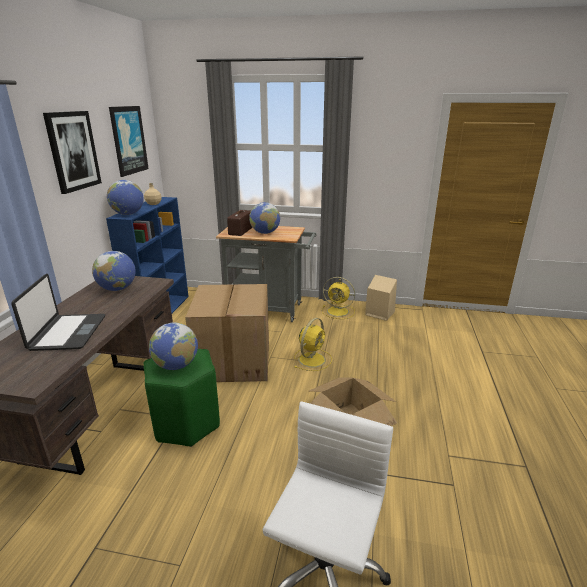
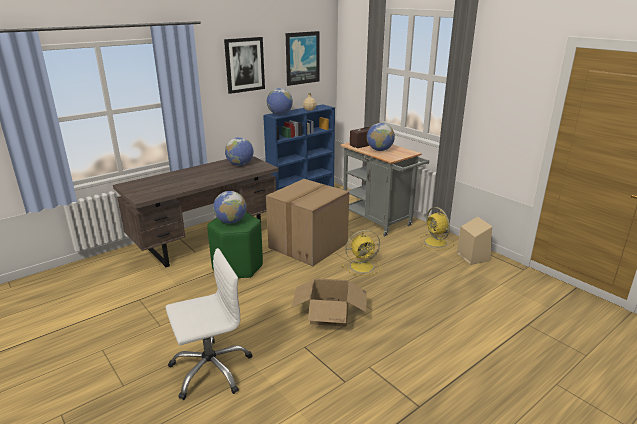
camera: 40 degrees right, 0 degrees up
(67, 333) = (185, 180): laptop -> none

